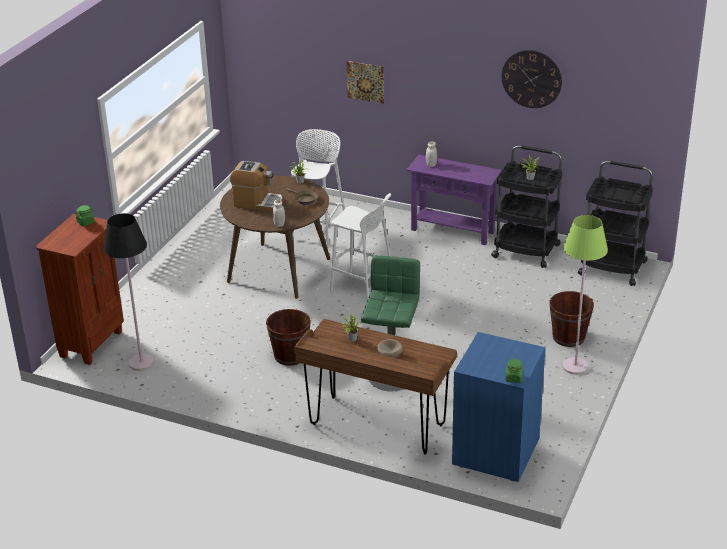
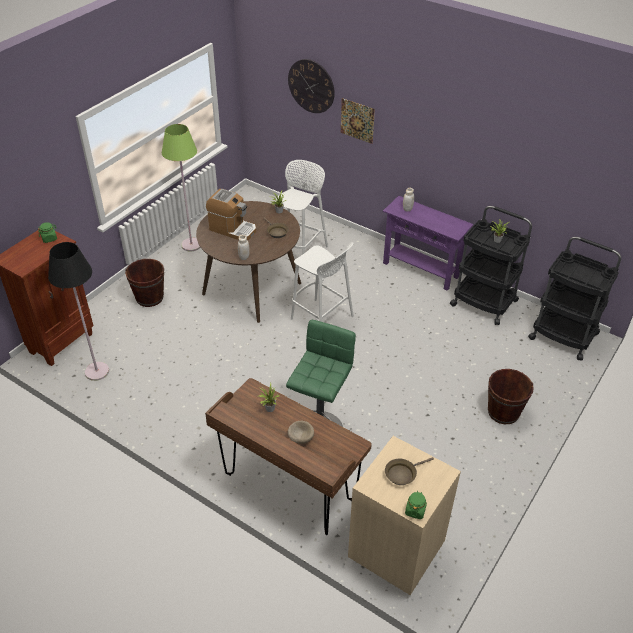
camera: 10 degrees right, 10 degrees up
(290, 355) = (232, 387): brown bucket -> brown bucket (149, 297)
(495, 356) = (402, 473): none -> brown frying pan
(495, 456) = (396, 552): blue dresser -> beige dresser
(531, 79) = (514, 143): wall clock -> wall clock (311, 86)
(575, 366) = (502, 449): green floor lamp -> green floor lamp (191, 245)

